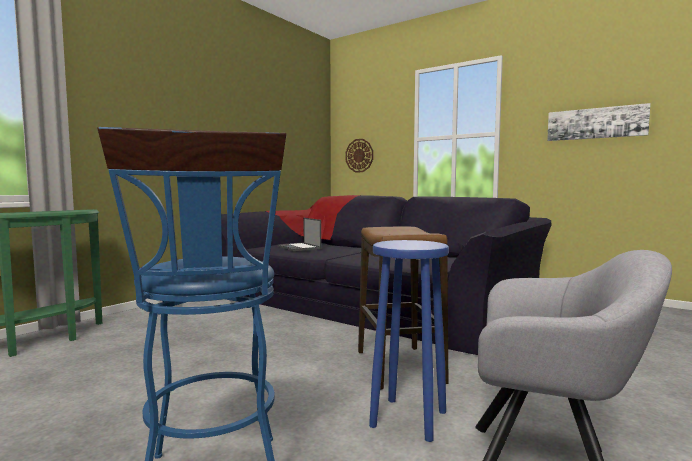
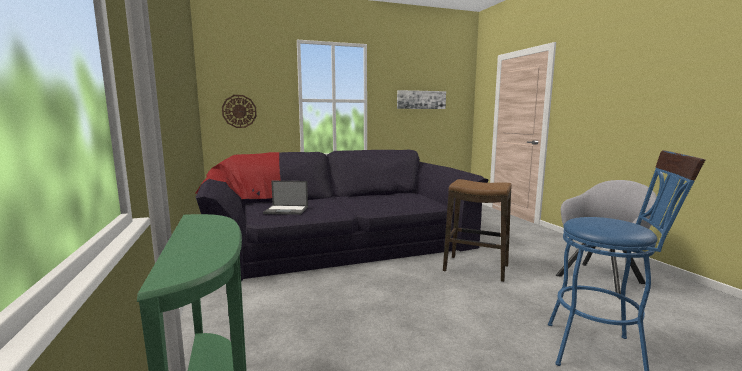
camera: 55 degrees left, 5 degrees up
(408, 419) = (542, 286): blue stool -> none

